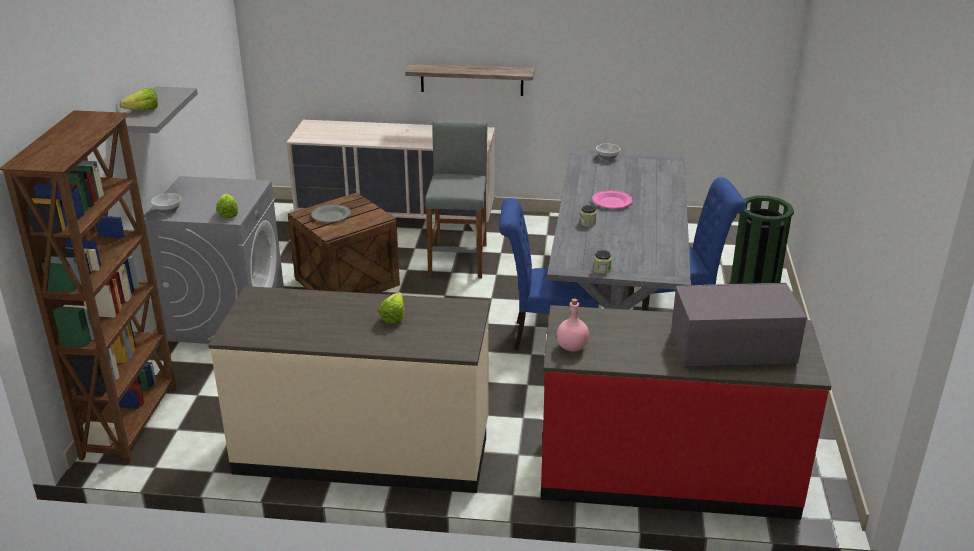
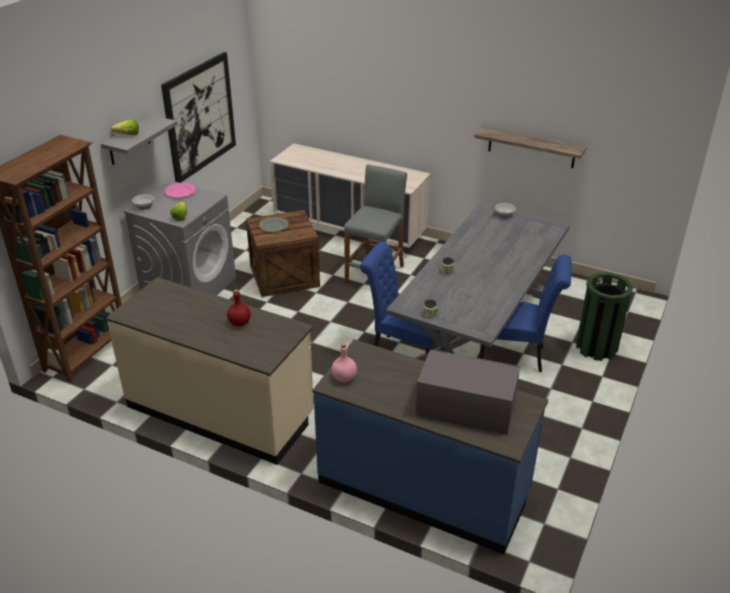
camera: 20 degrees right, 5 degrees up
(198, 90) = (199, 117): none -> picture
(395, 315) = (239, 323): lettuce -> red bottle
(471, 79) = (415, 132): shelf -> shelf (531, 147)
(611, 202) = (479, 256): pink plate -> pink plate (180, 192)
(667, 473) = (423, 487): red counter -> blue counter

